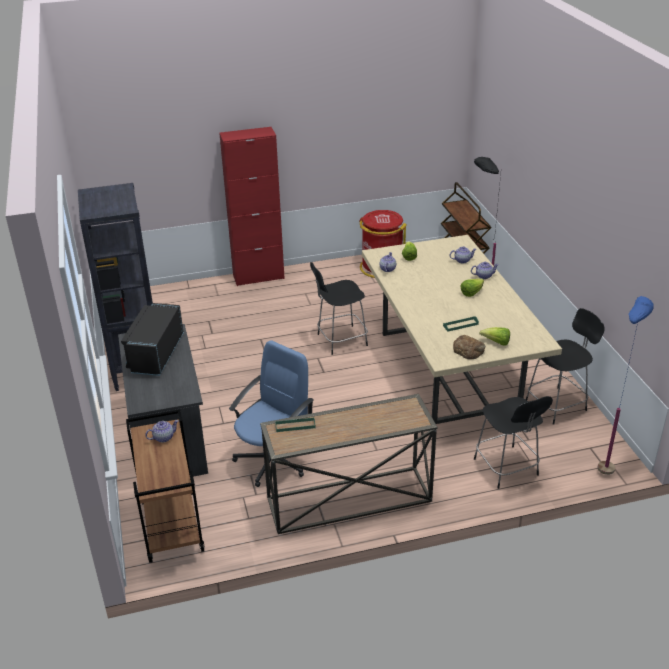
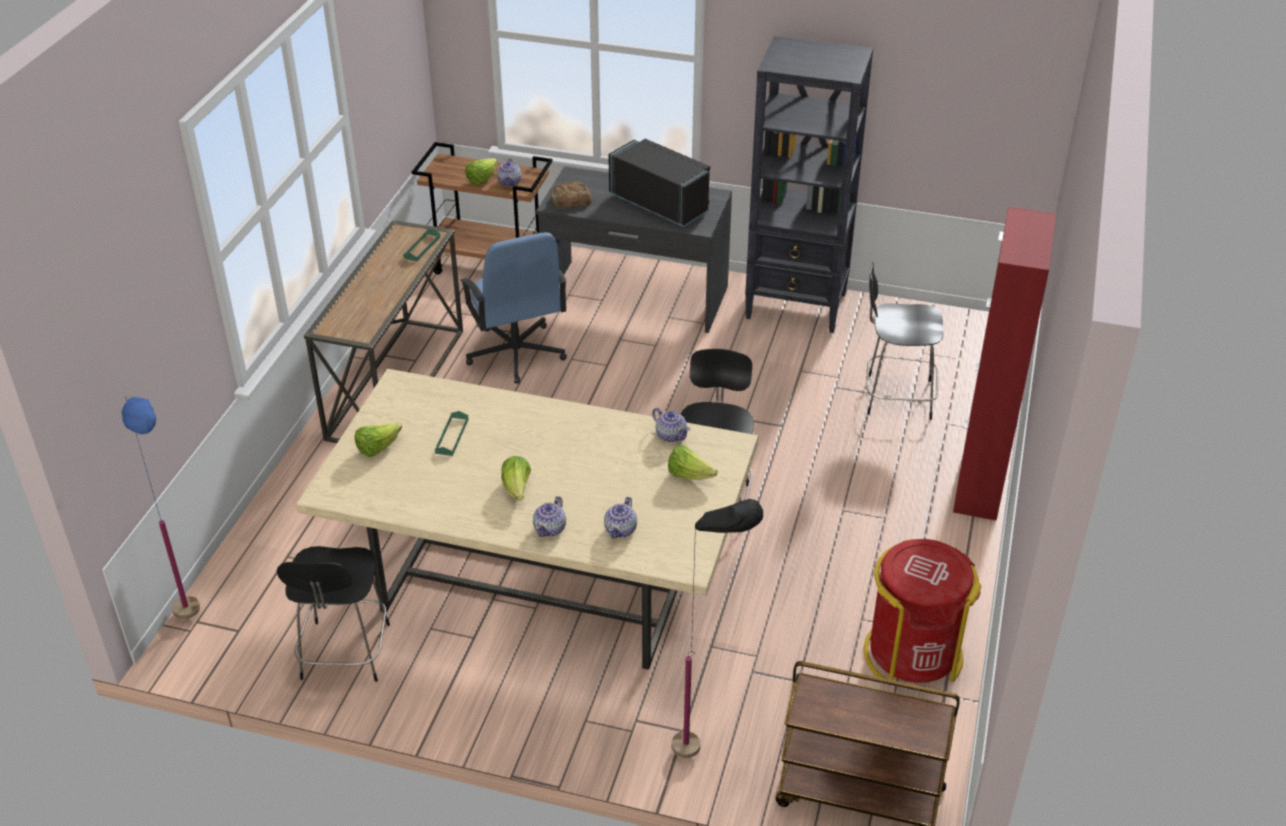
camera: 120 degrees right, 5 degrees up
(168, 454) = (482, 179): none -> lettuce
(468, 350) = (392, 415): bread -> bread (570, 200)
(507, 468) = (298, 528): black chair -> black chair (895, 396)

